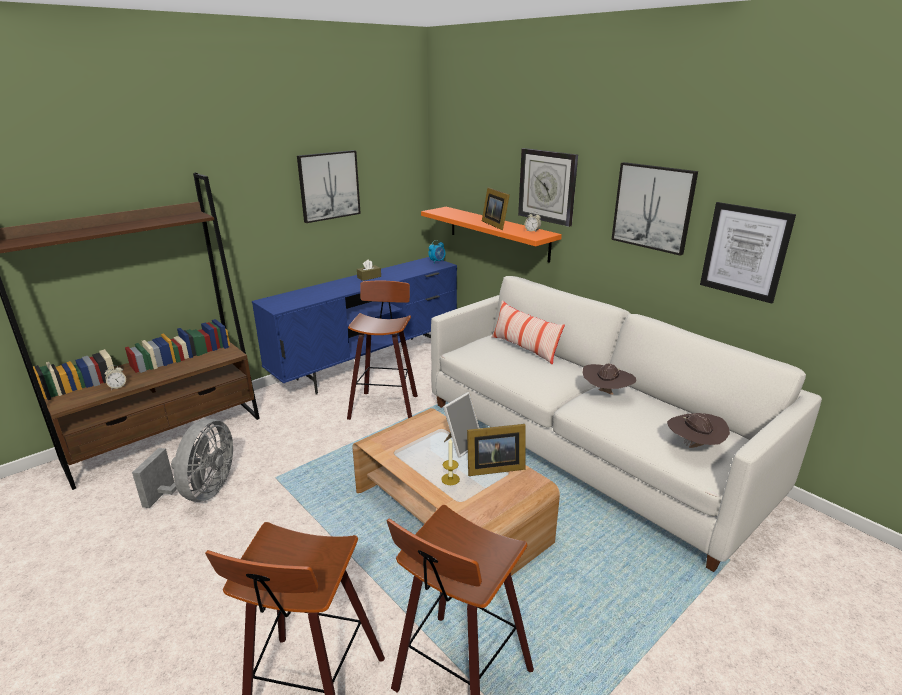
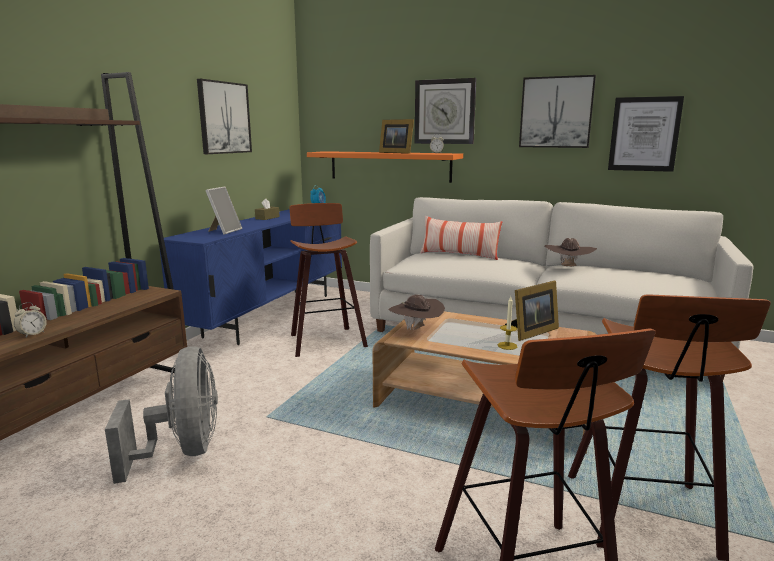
camera: 25 degrees left, 10 degrees down
(461, 444) = (481, 324): picture frame -> picture frame (224, 231)
(693, 447) = (673, 284): brown hat -> brown hat (416, 330)

